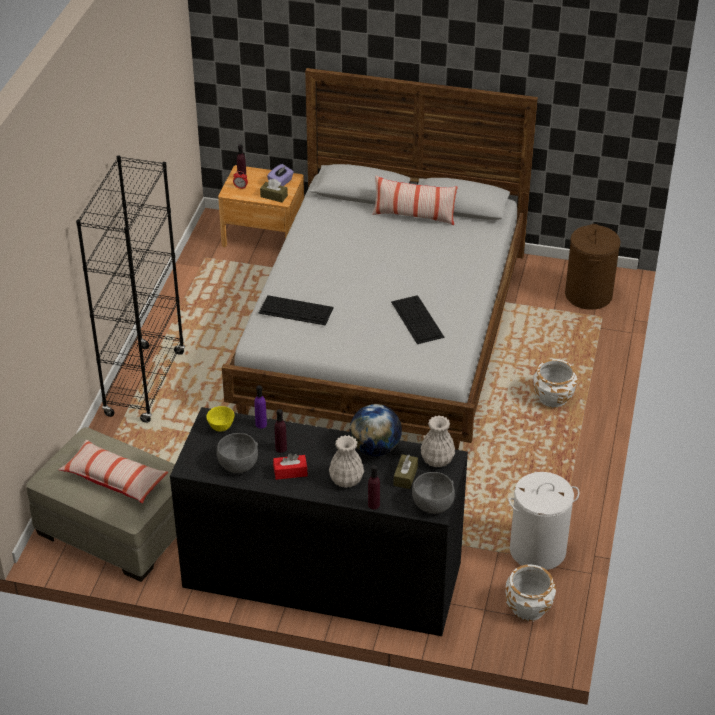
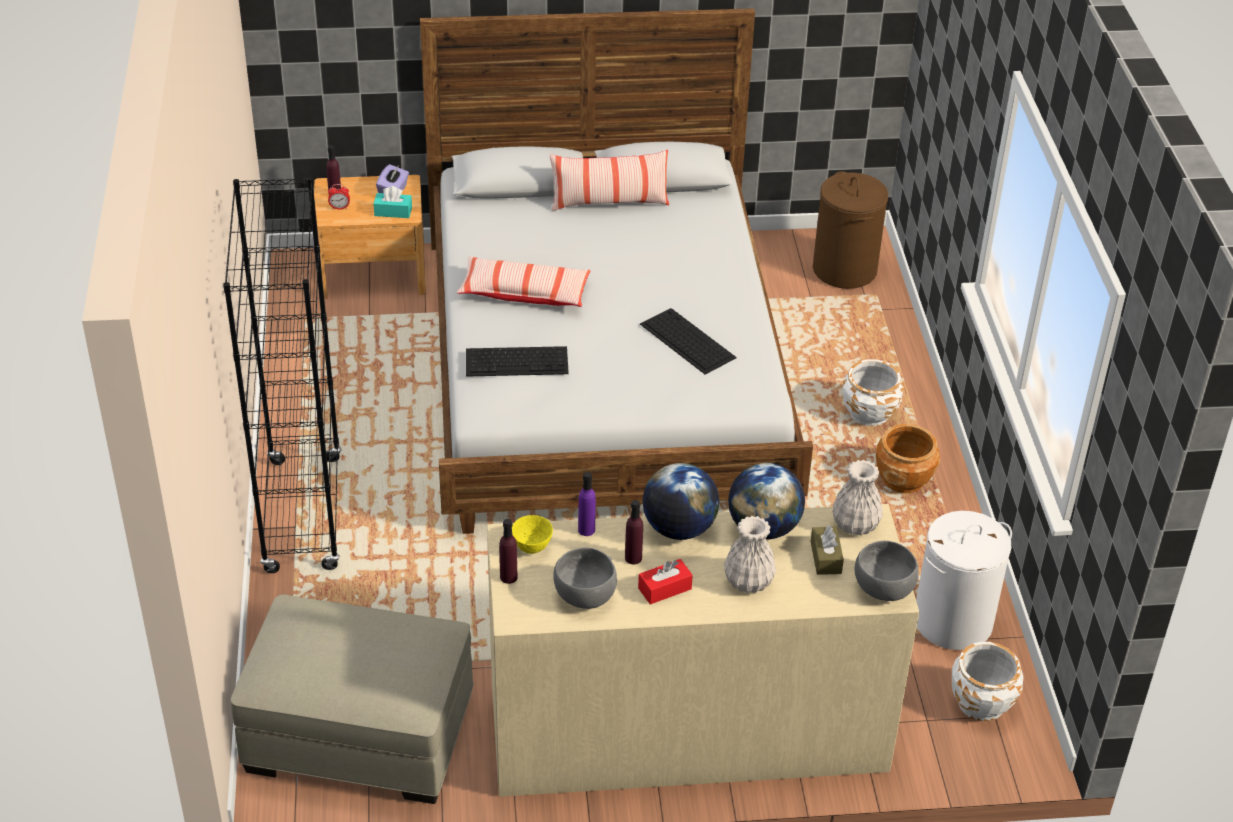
camera: 20 degrees left, 0 degrees up
(114, 479) = (367, 661): pillow -> pillow (524, 293)
(274, 196) = (393, 212): brown tissue box -> turquoise tissue box
(320, 436) = (678, 528): none -> globe
(322, 574) = (686, 727): black dresser -> beige dresser
(373, 505) = (805, 608): purple bottle -> purple bottle (508, 577)
(553, 448) = (903, 480): none -> brown planter

